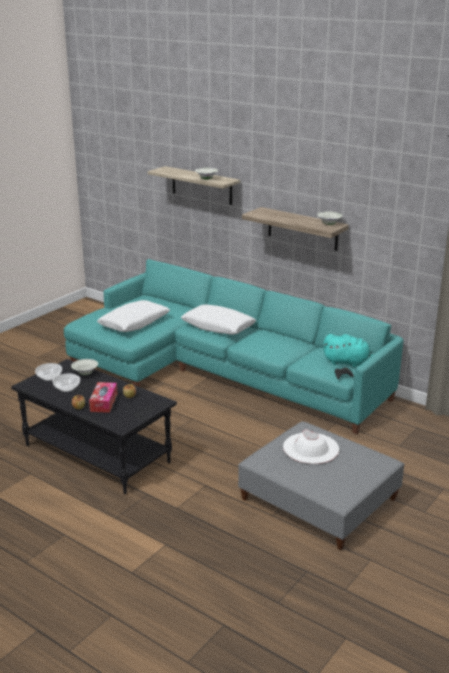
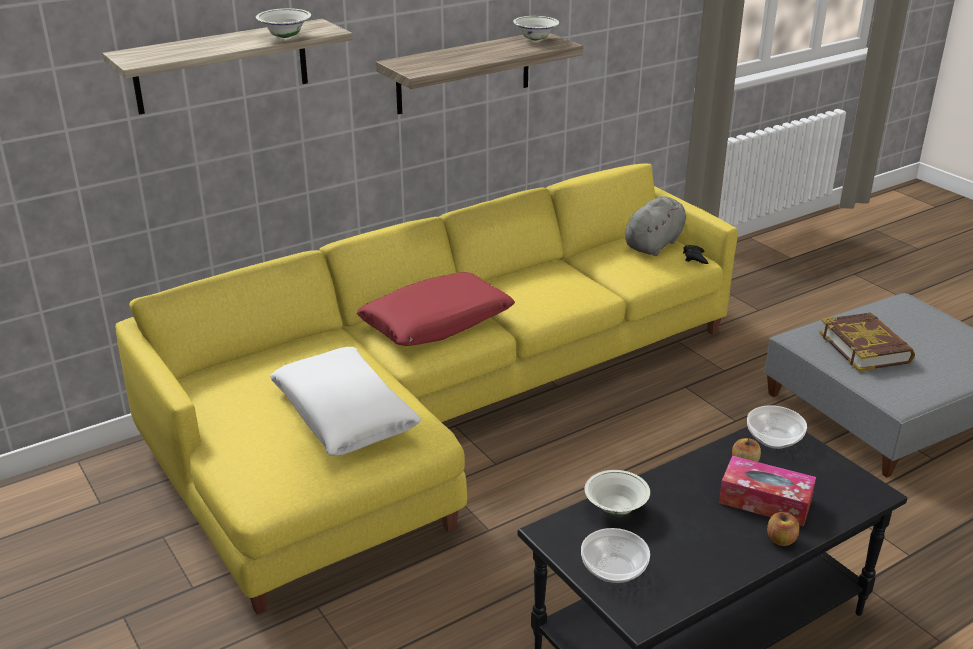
camera: 70 degrees left, 5 degrees up
(67, 388) = (681, 546): bowl -> bowl (773, 439)
(218, 327) = (436, 323): white pillow -> red pillow
(219, 371) = (437, 408): turquoise sofa -> yellow sofa
(311, 448) = (865, 347): white hat -> book
(348, 362) = (654, 244): turquoise plush toy -> grey plush toy

